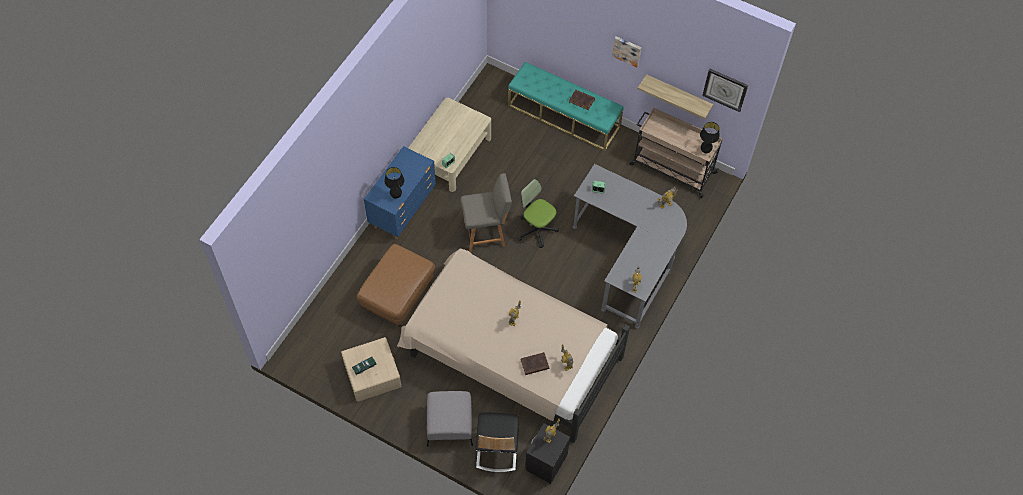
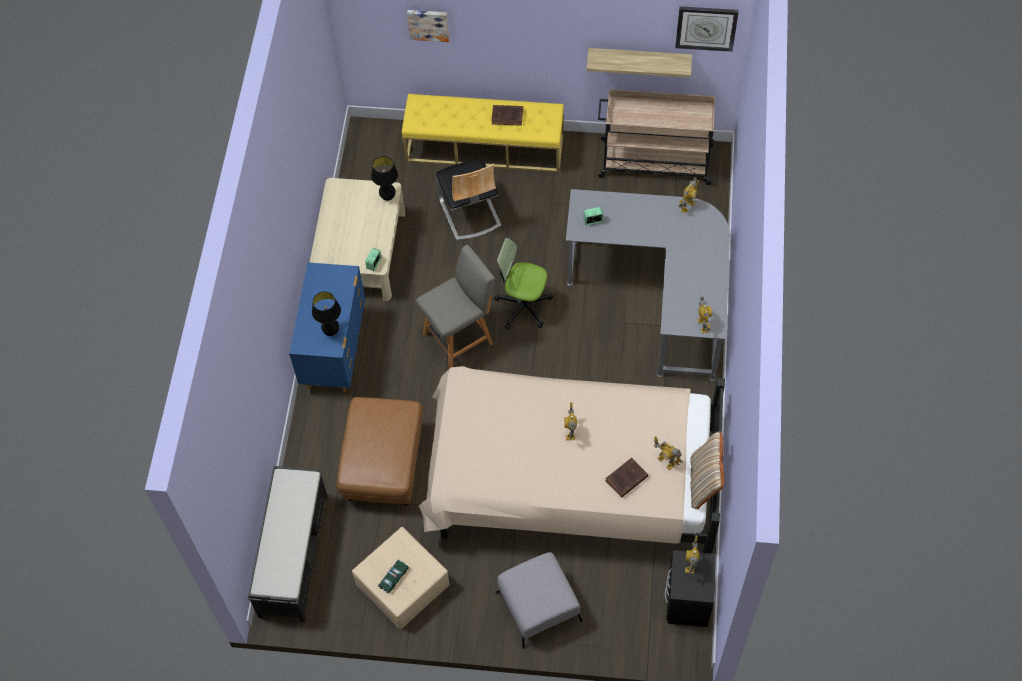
camera: 20 degrees left, 0 degrees up
(315, 327) = (293, 554): none -> black bench
(496, 448) = (615, 611): chair -> chair (469, 212)
(564, 116) = (485, 147): turquoise bench -> yellow bench
(584, 388) = (704, 483): none -> beige pillow
(627, 50) = (555, 24): picture -> picture (428, 24)
(705, 151) = (700, 120): black table lamp -> black table lamp (388, 197)

